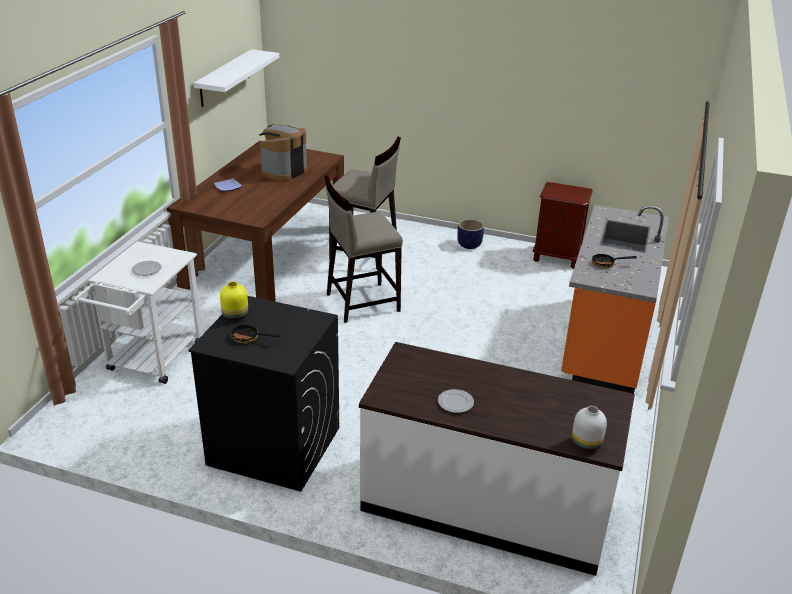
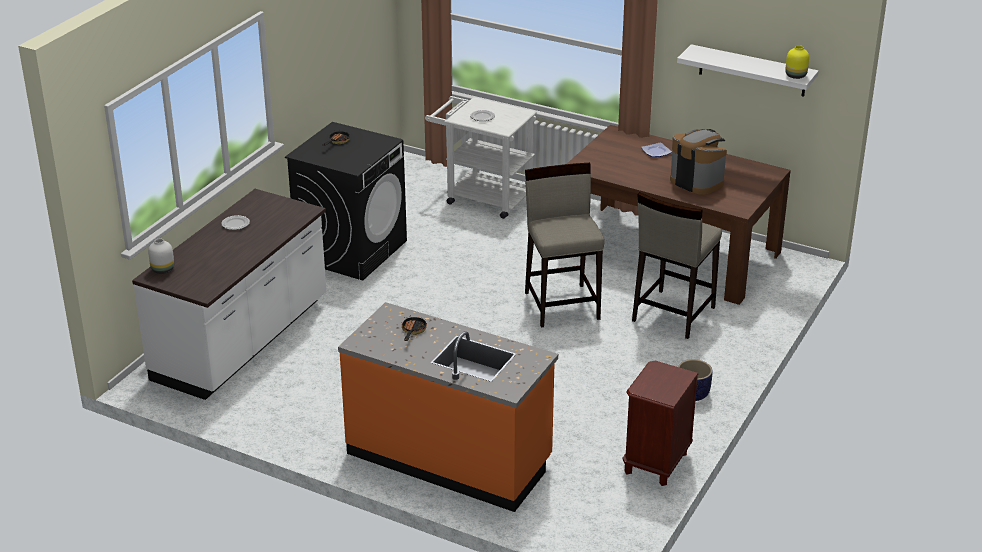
camera: 100 degrees right, 0 degrees up
(236, 315) = (370, 137): yellow vase -> yellow vase (796, 76)

